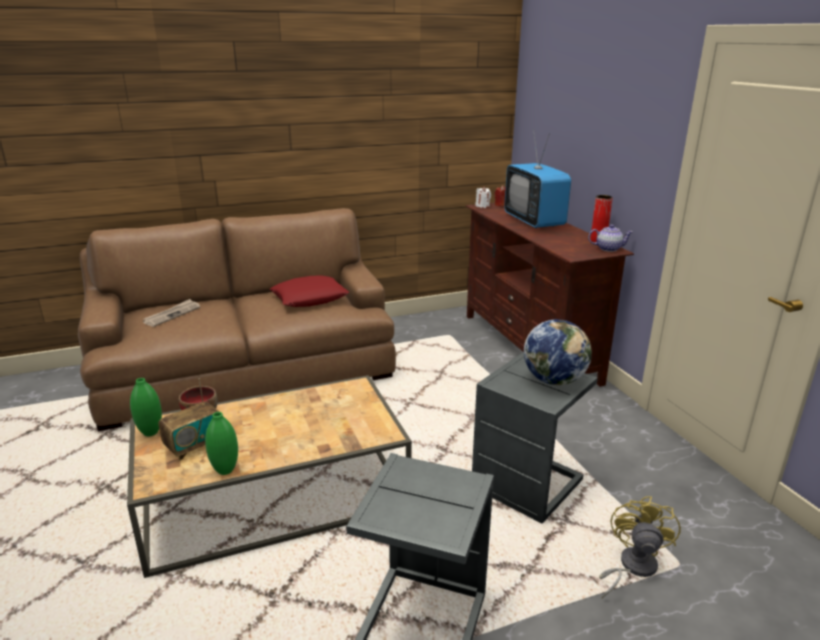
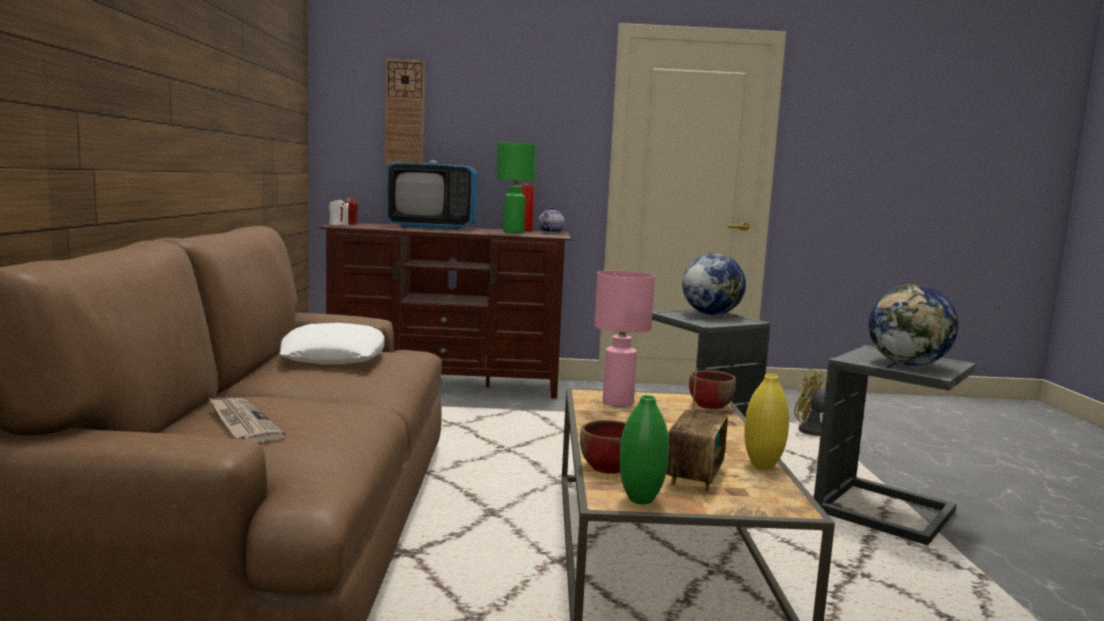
camera: 70 degrees left, 15 degrees down
(194, 445) = (694, 476): radio -> radio turned 45 degrees clockwise
(225, 470) = (762, 466): green vase -> yellow vase
(310, 298) = (333, 356): red pillow -> white pillow
(343, 399) = (618, 403): none -> pink table lamp
(366, 436) = (710, 405): none -> red bowl
(407, 501) = (908, 364): none -> globe
(554, 118) = (404, 113): none -> wall clock
(566, 241) = (513, 232): none -> green table lamp

